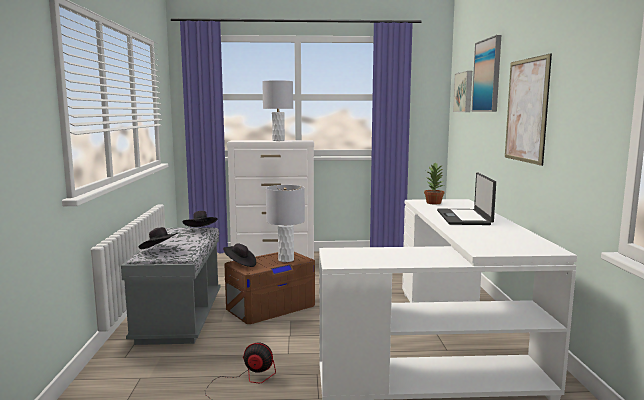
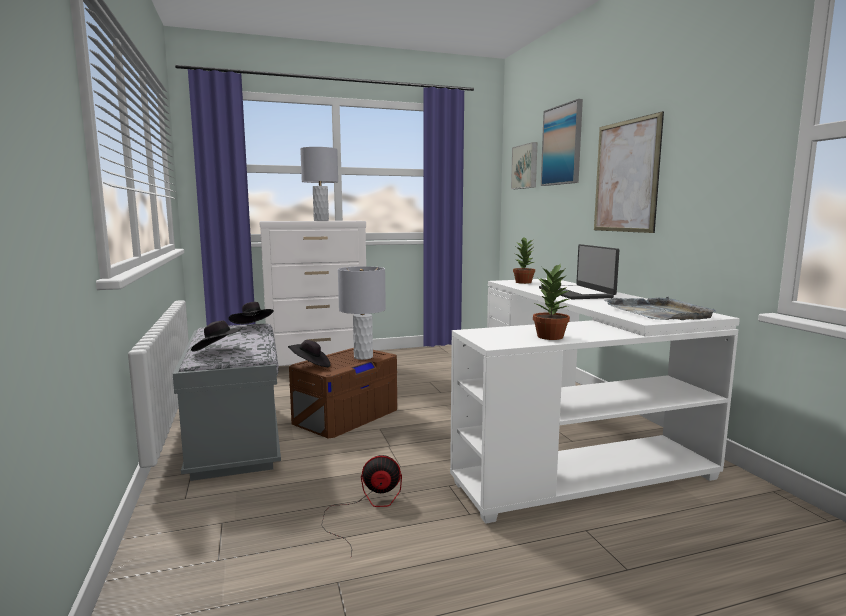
camera: 15 degrees left, 0 degrees up
(390, 260) = (551, 337): none -> potted plant
(507, 244) = (658, 312): none -> grey tray

